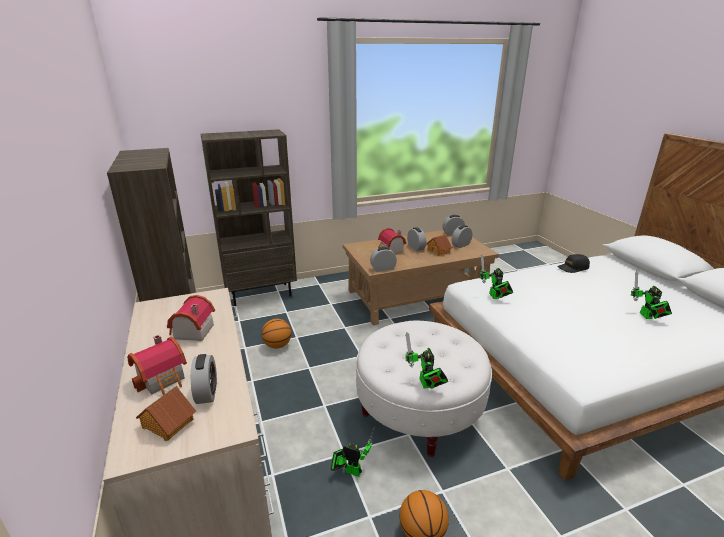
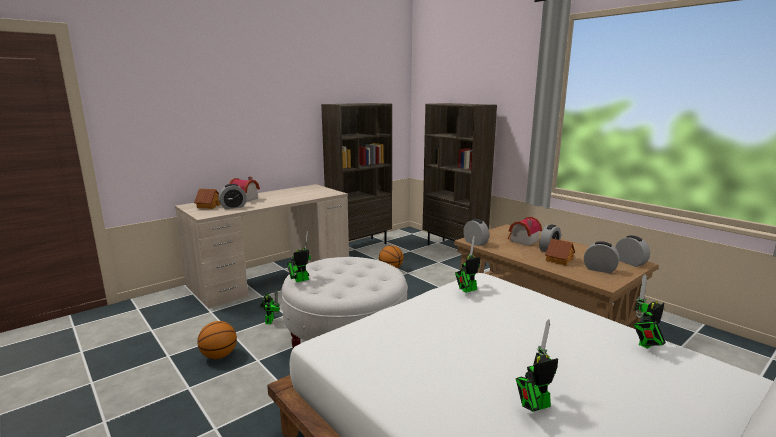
camera: 70 degrees right, 10 degrees down
(191, 332) = (289, 196): toy house -> none
(573, 268) = (645, 344): black cap -> toy robot

